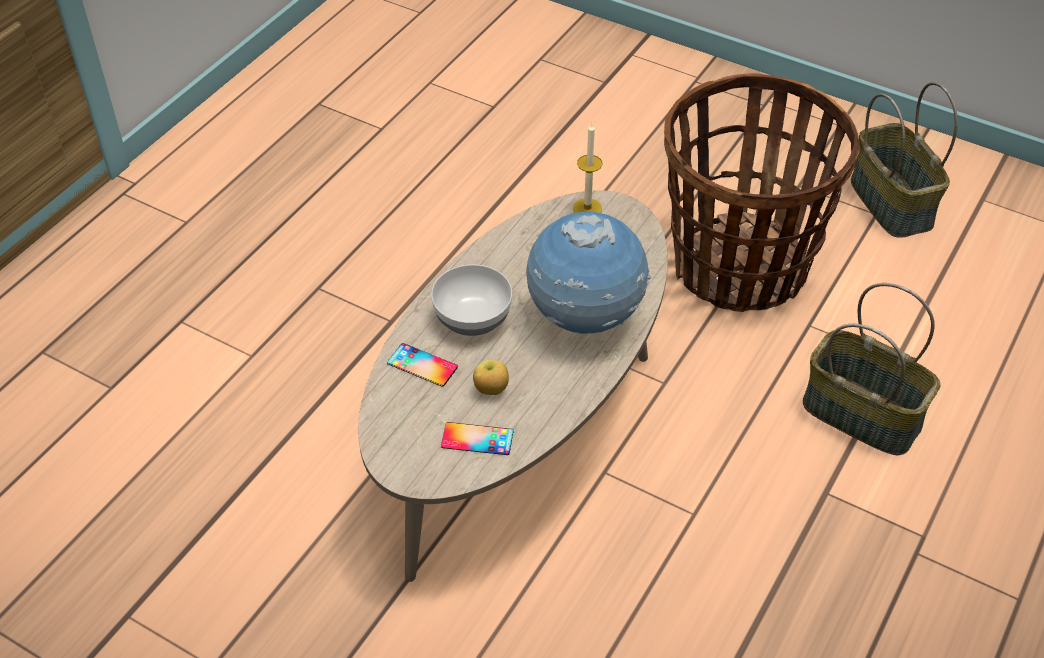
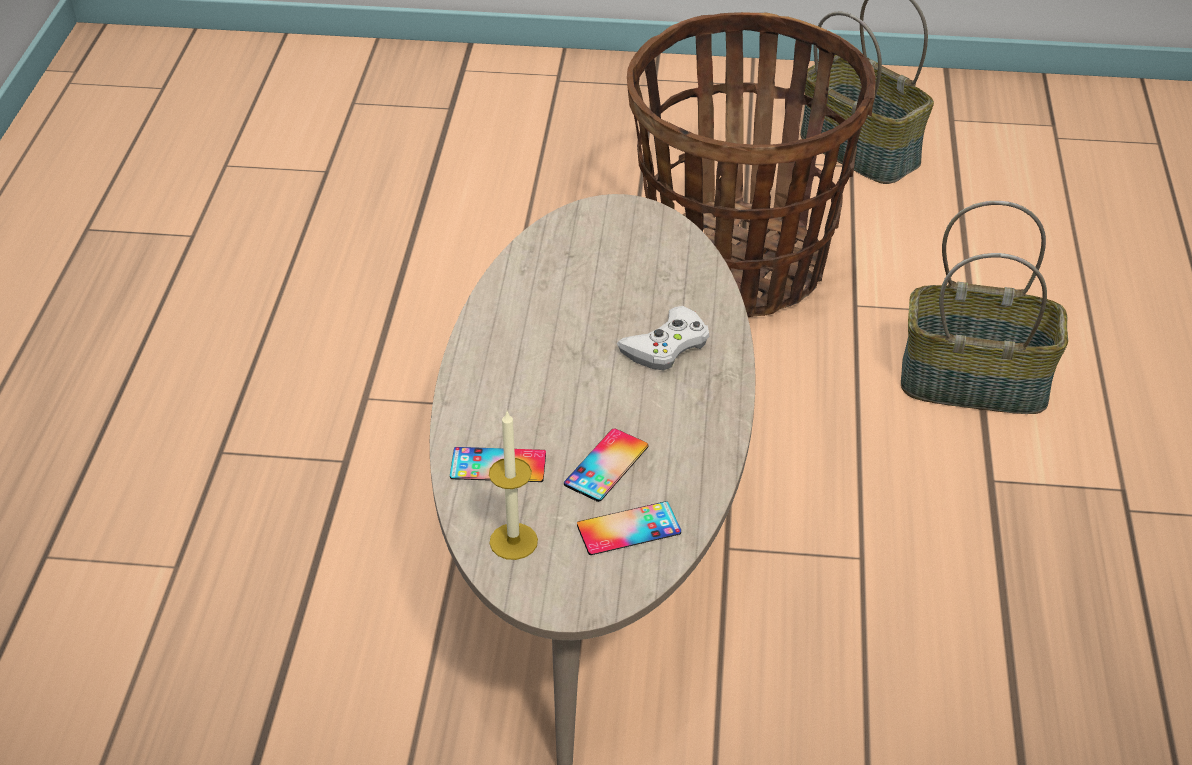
camera: 25 degrees left, 5 degrees down
(472, 317) = (524, 388): bowl -> none
(490, 390) = (606, 465): apple -> phone
(585, 319) = (666, 346): globe -> white game controller
(587, 208) = (584, 222): candle -> candle (513, 541)

